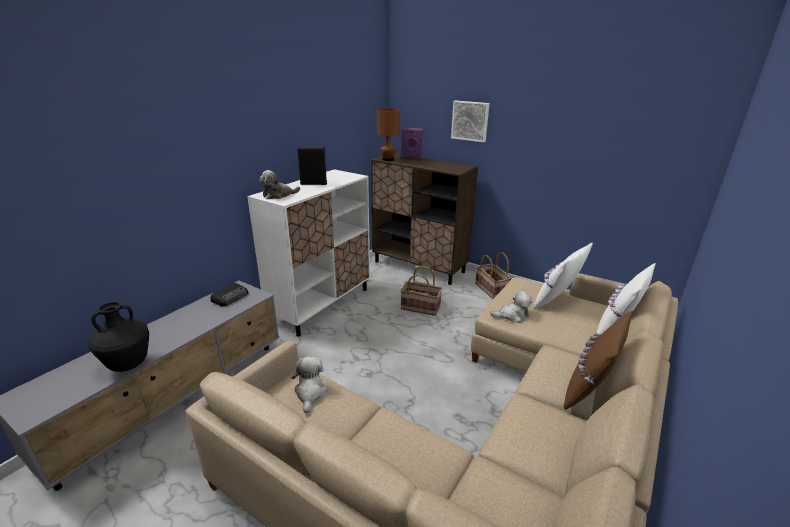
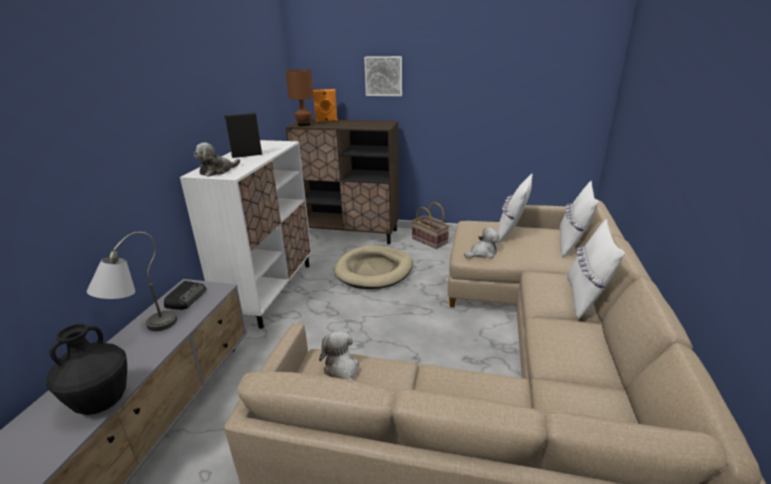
camera: 20 degrees left, 0 degrees up
(185, 317) = (142, 331): none -> grey table lamp
(411, 158) = (326, 121): purple speaker -> orange speaker
(421, 307) = (374, 270): basket -> beige dog bed
(589, 390) = (585, 298): brown pillow -> white pillow

